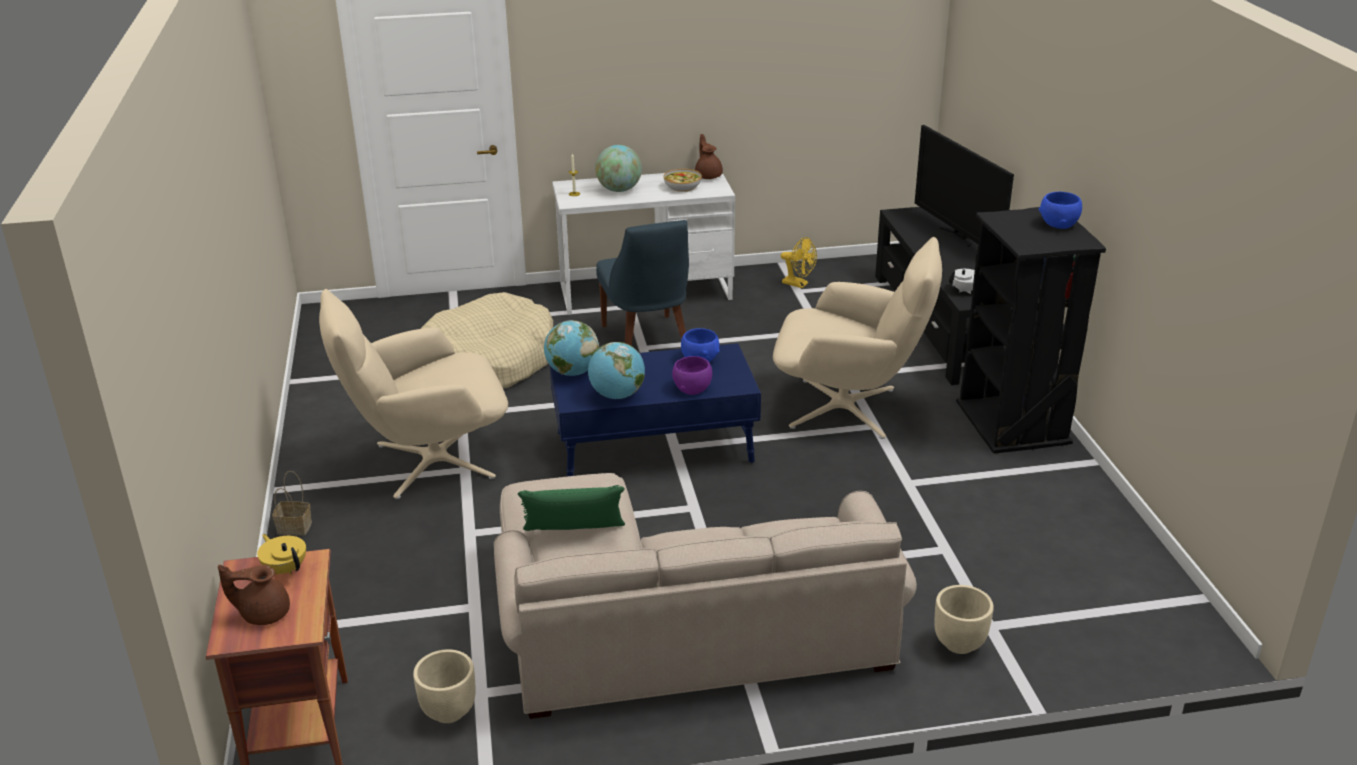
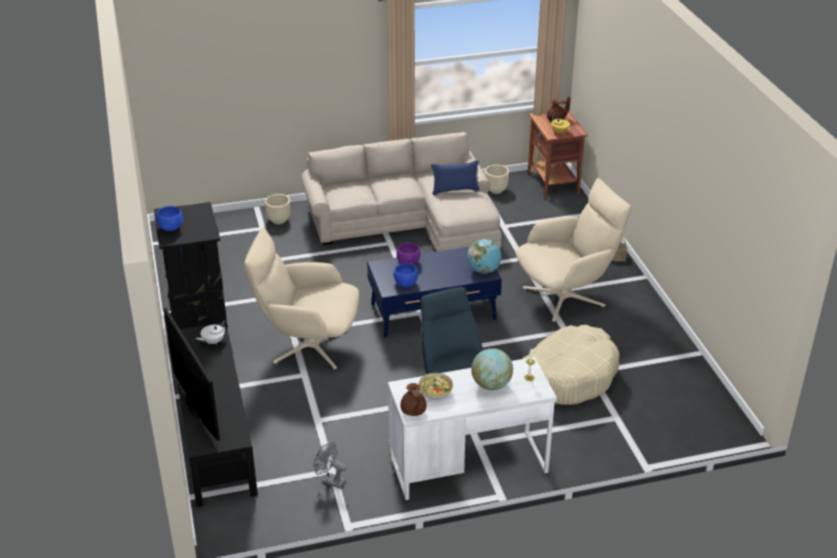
camera: 175 degrees right, 5 degrees up
(574, 534) = (455, 190): green pillow -> blue pillow
(617, 395) = (452, 256): globe -> none
(799, 284) = (330, 480): yellow fan -> grey fan

